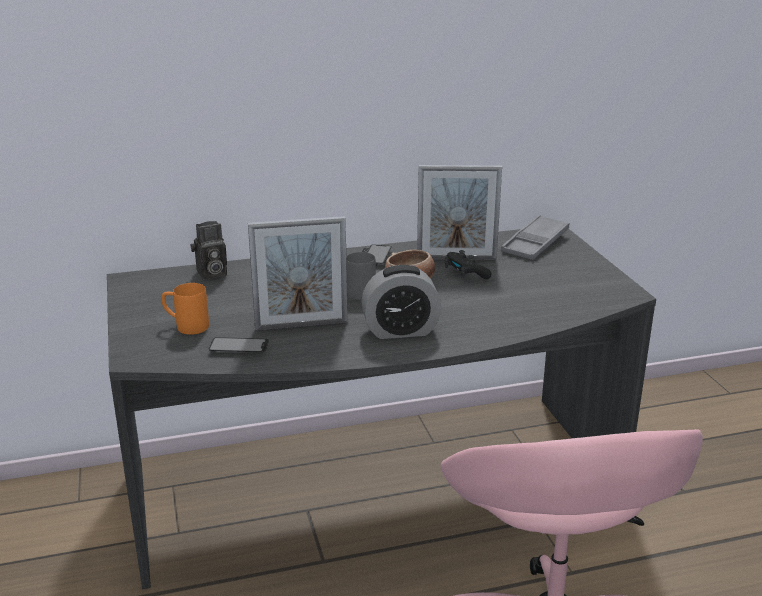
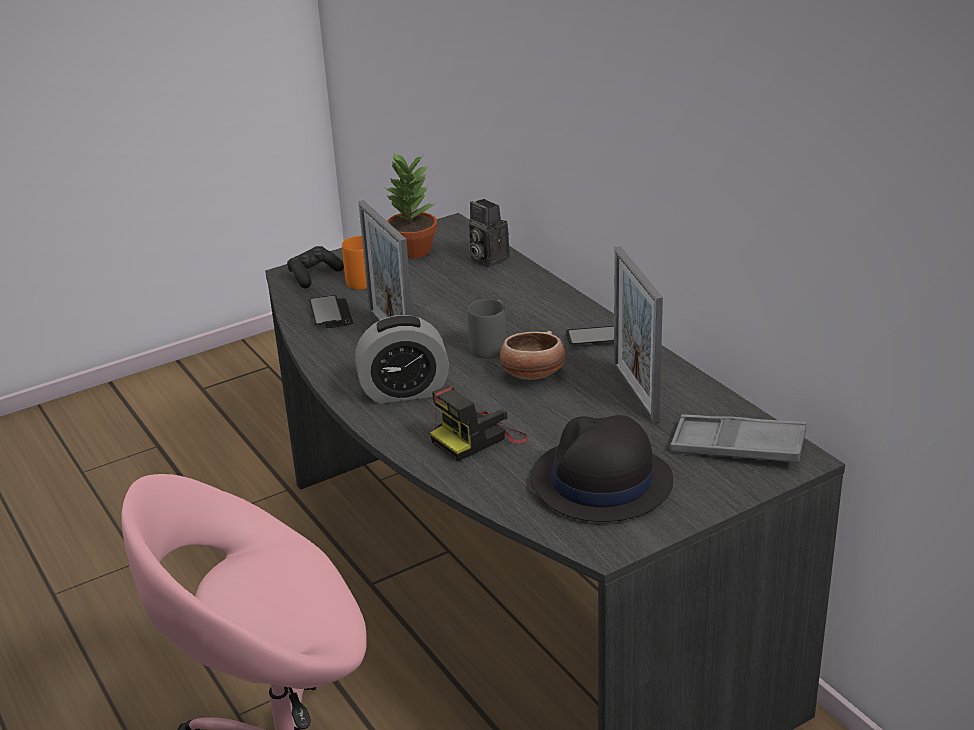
camera: 75 degrees right, 5 degrees up
(156, 300) = (412, 250): none -> potted plant
(400, 331) = (404, 391): alarm clock -> alarm clock turned 75 degrees counterclockwise
(465, 274) = (588, 407): black game controller -> black game controller (314, 275)
(485, 313) = (478, 438): none -> camera
(557, 284) = (600, 482): none -> black hat

